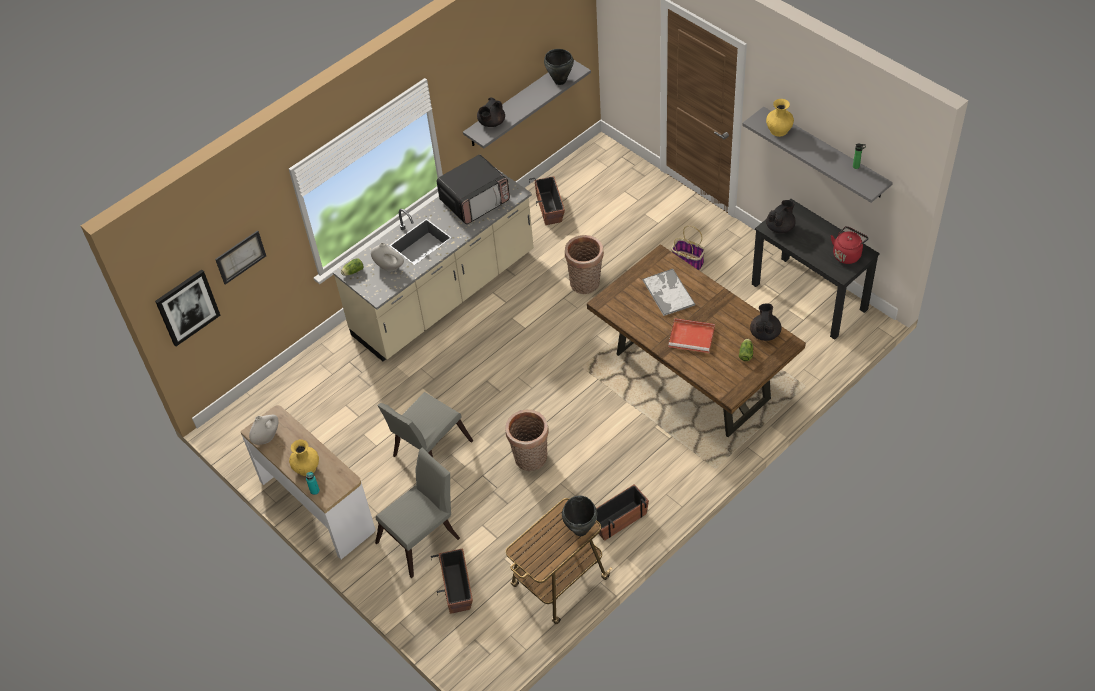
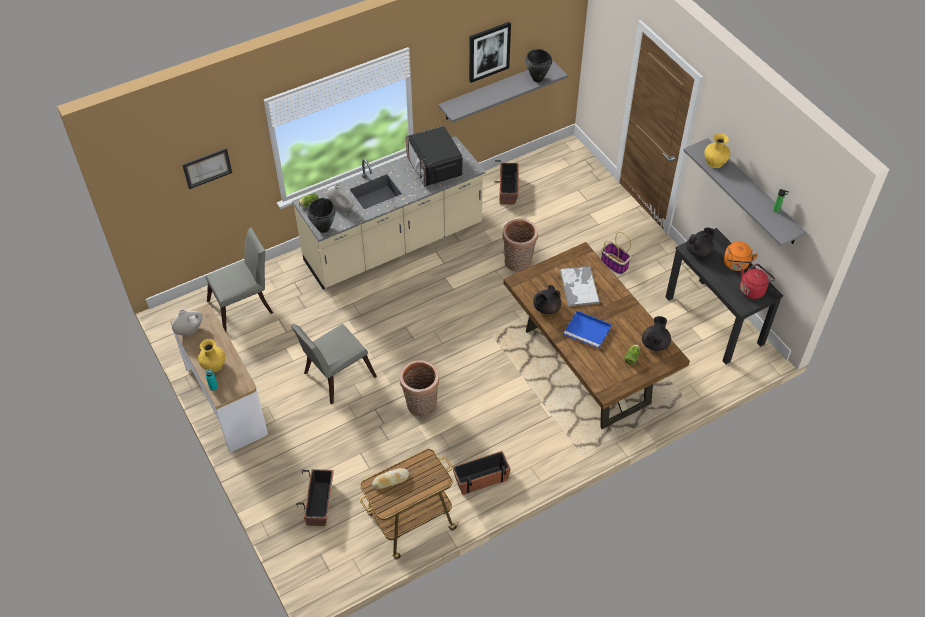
camera: 10 degrees right, 0 degrees up
(187, 307) = (150, 201): picture -> picture (489, 51)
(422, 537) = (305, 451): grey chair -> grey chair (244, 306)
(475, 201) = (434, 167): microwave -> microwave turned 90 degrees clockwise
(491, 123) = (465, 102): black teapot -> black teapot (546, 308)
(536, 540) = (390, 480): none -> bread
(581, 530) = (433, 481): black cooking pot -> black cooking pot (324, 228)
(692, 337) = (588, 331): red tray -> blue tray
(822, 232) = (736, 265): none -> orange kettle

